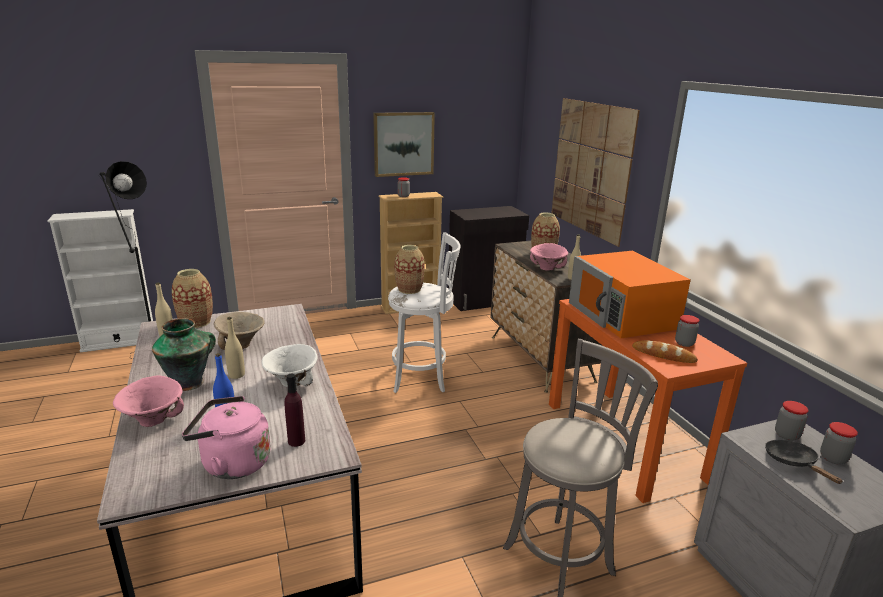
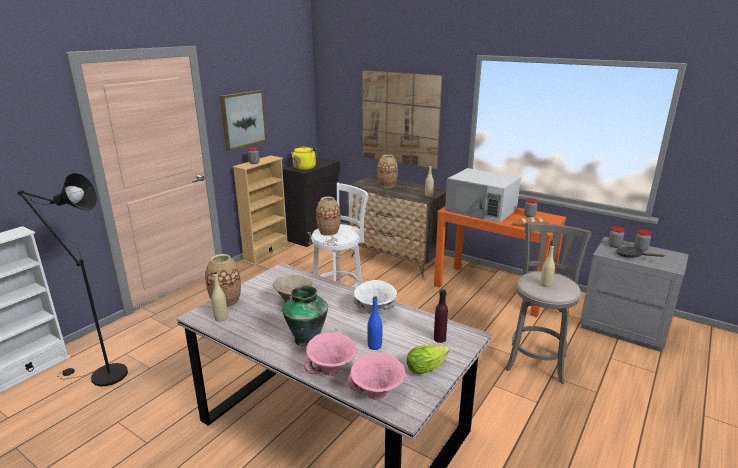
camera: 35 degrees left, 0 degrees up
(232, 463) = (428, 366): pink kettle -> lettuce
(236, 375) = (330, 321): beige bottle -> beige bottle (546, 285)
(477, 214) = (305, 167): none -> yellow kettle
(547, 269) = (405, 193): pink bowl -> pink bowl (377, 394)
(622, 315) = (481, 210): orange microwave -> white microwave

